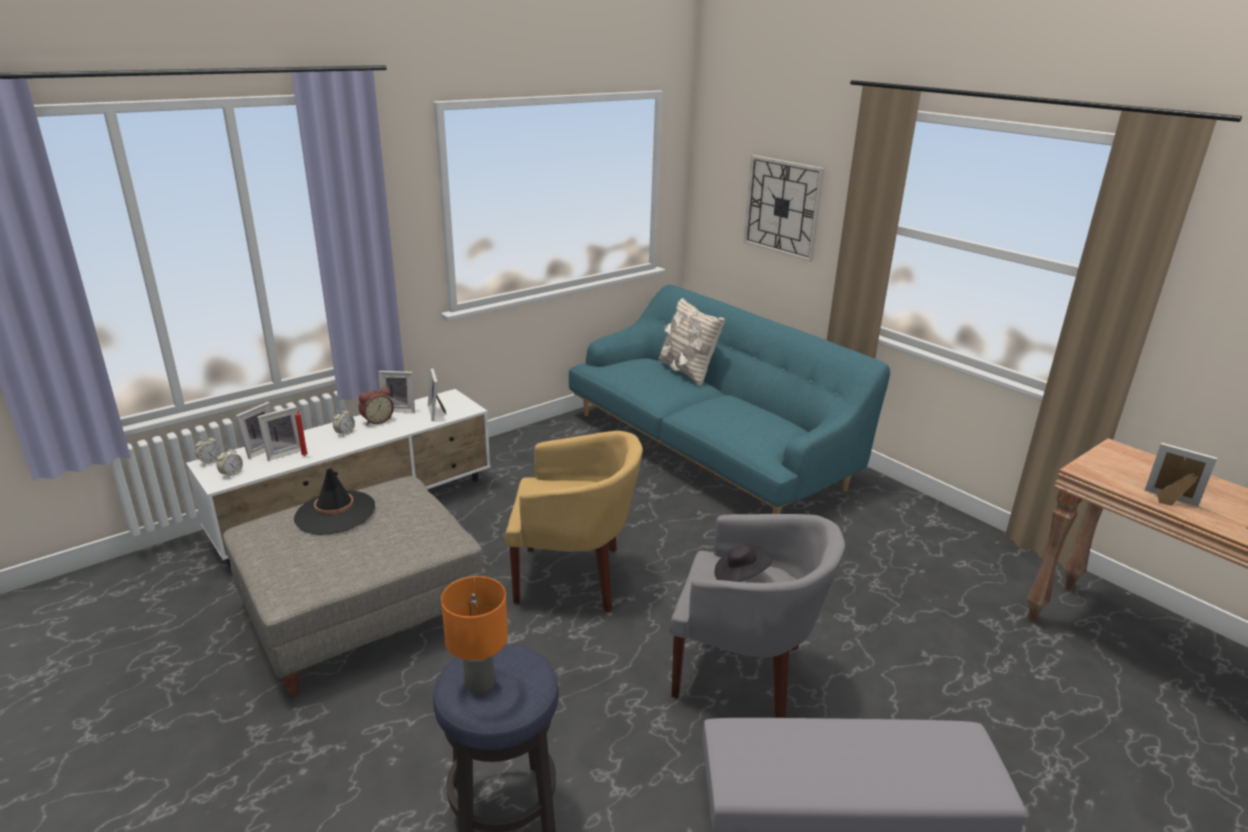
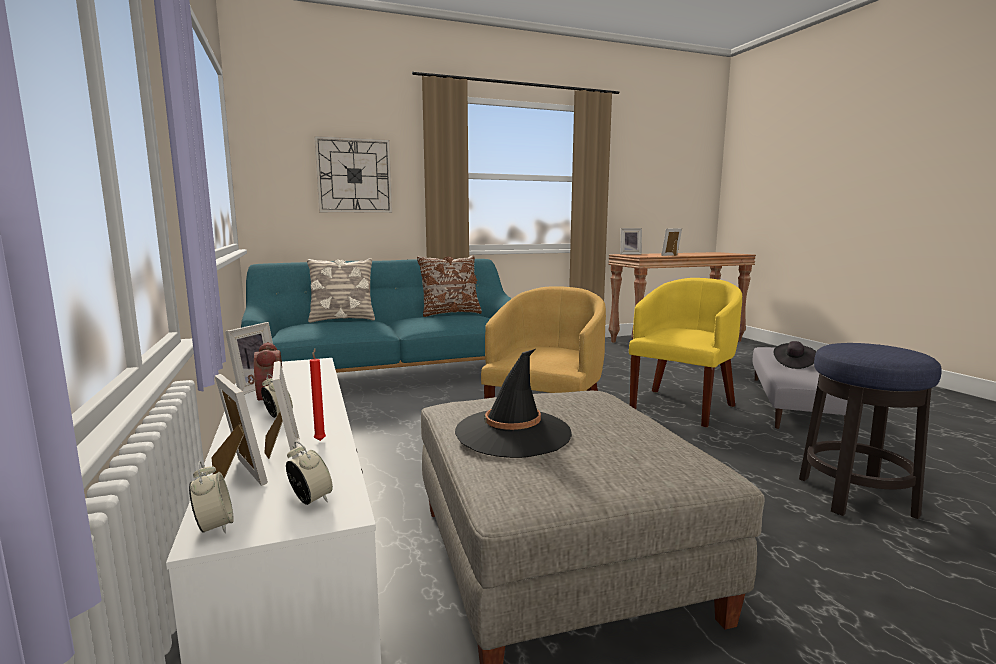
camera: 70 degrees left, 15 degrees down
(437, 413) = (301, 373): picture frame -> picture frame (630, 254)
(478, 685) = (889, 353): orange table lamp -> none
(740, 576) = (676, 330): black hat -> black hat (793, 364)
(744, 675) = (682, 406): grey armchair -> yellow armchair
(770, 415) = (450, 314): none -> brown pillow

